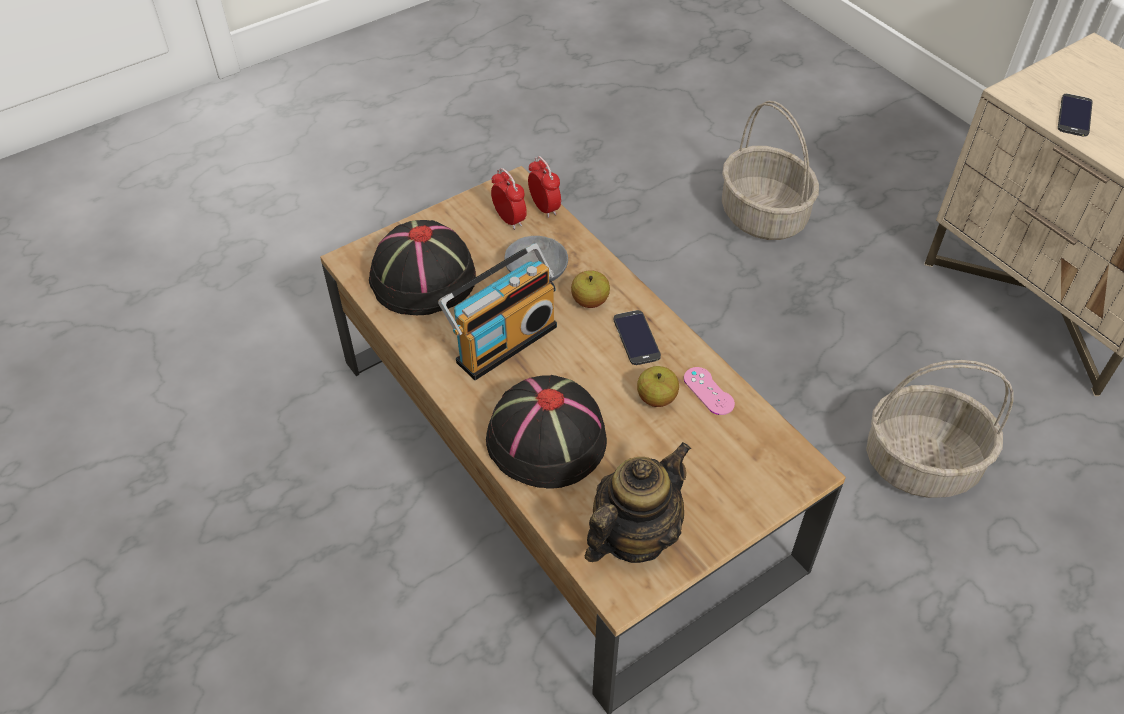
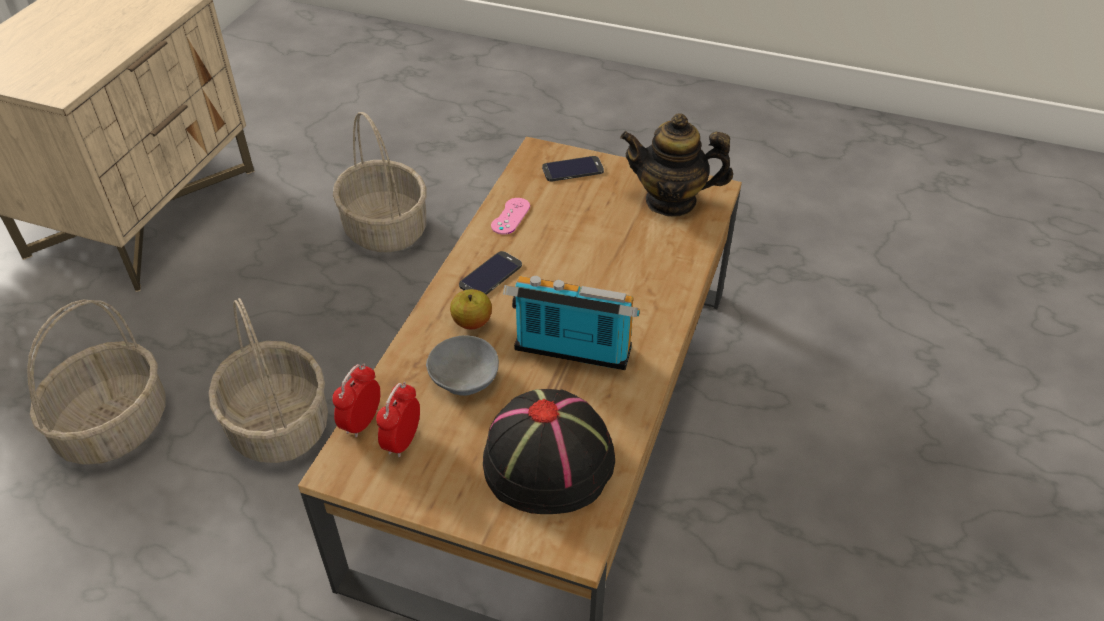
camera: 125 degrees left, 5 degrees down
(545, 439) = (642, 277): black hat -> none
(656, 398) = (544, 238): apple -> none
(697, 295) = (278, 425): none -> basket
(1074, 115) = (84, 60): phone -> phone (573, 169)

